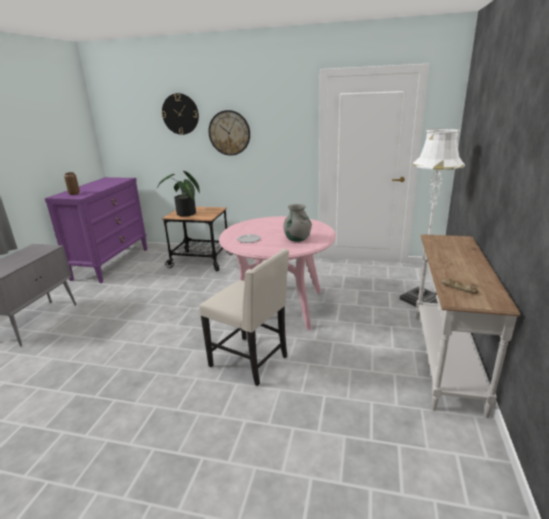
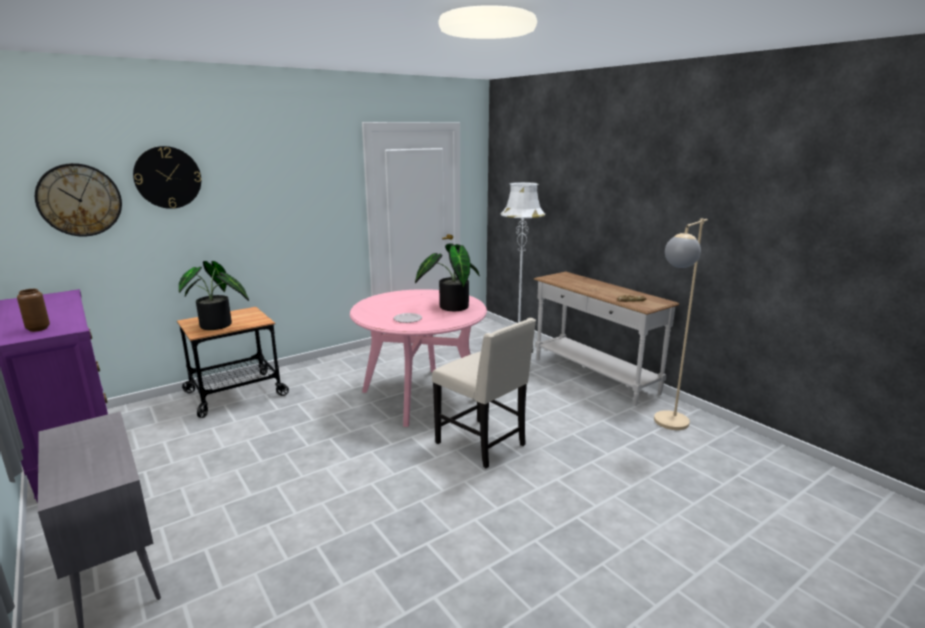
camera: 50 degrees left, 5 degrees down
(229, 133) = (251, 201): wall clock -> wall clock (79, 200)
(251, 361) = (483, 444): beige chair -> beige chair turned 60 degrees clockwise
(297, 239) = (450, 307): grey vase -> potted plant
(426, 450) = (666, 426): none -> beige floor lamp

